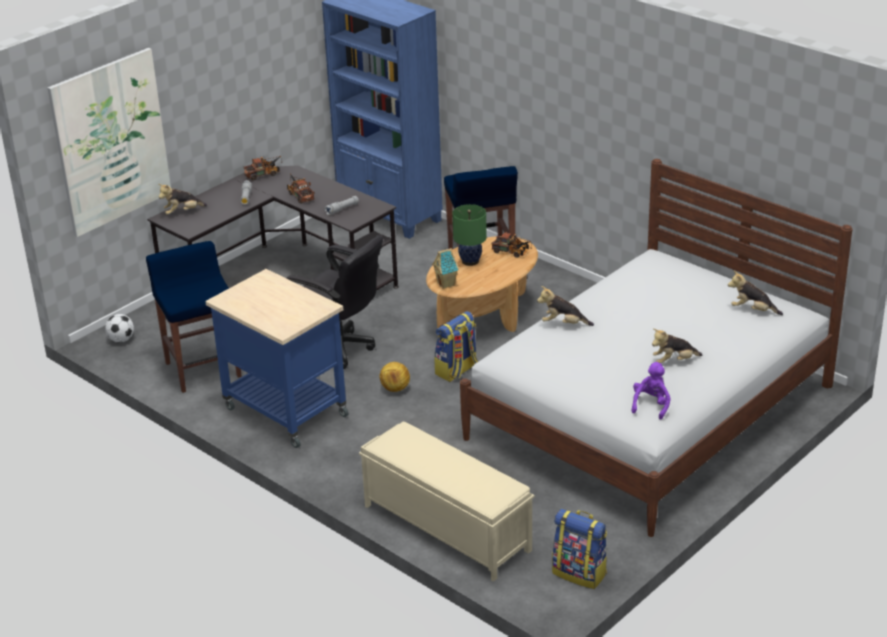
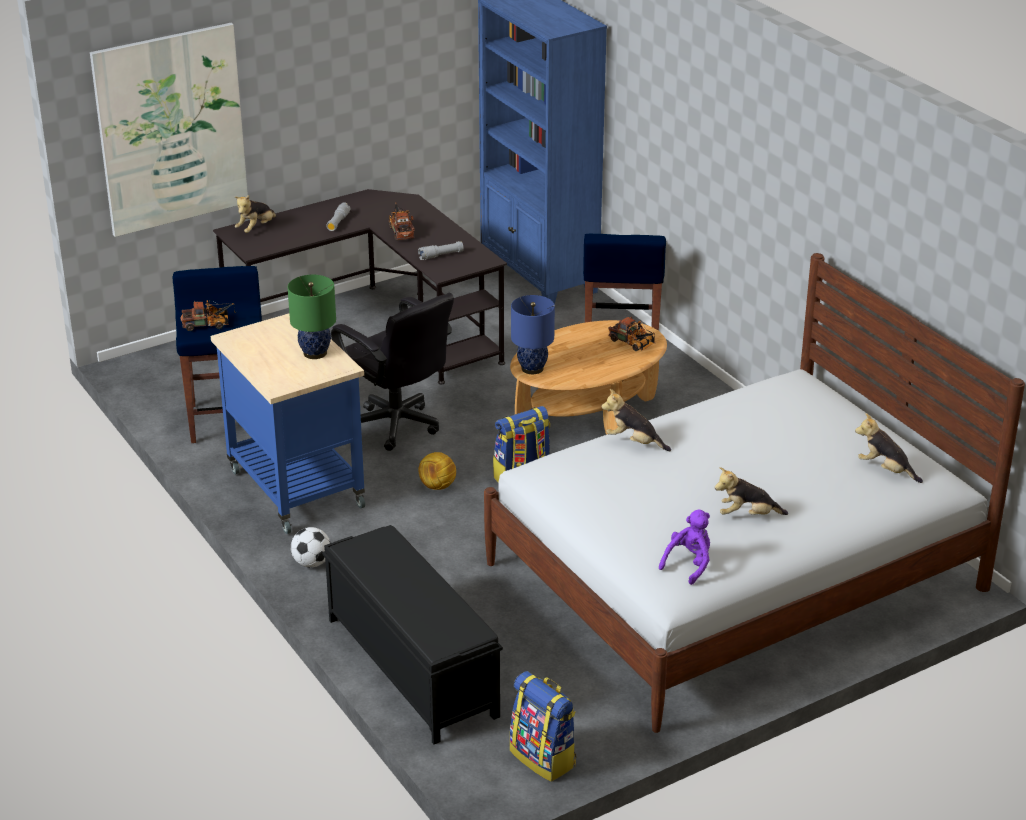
camera: 15 degrees right, 0 degrees up
(121, 339) = (156, 368): football -> football (311, 563)
(182, 212) = (256, 228): plush toy -> plush toy turned 45 degrees counterclockwise
(264, 174) = (374, 199): toy truck -> toy truck (209, 325)
(445, 527) = (411, 666): beige bench -> black bench
(446, 284) = (532, 368): toy house -> blue table lamp
(470, 261) = (576, 345): green table lamp -> green table lamp (315, 353)

